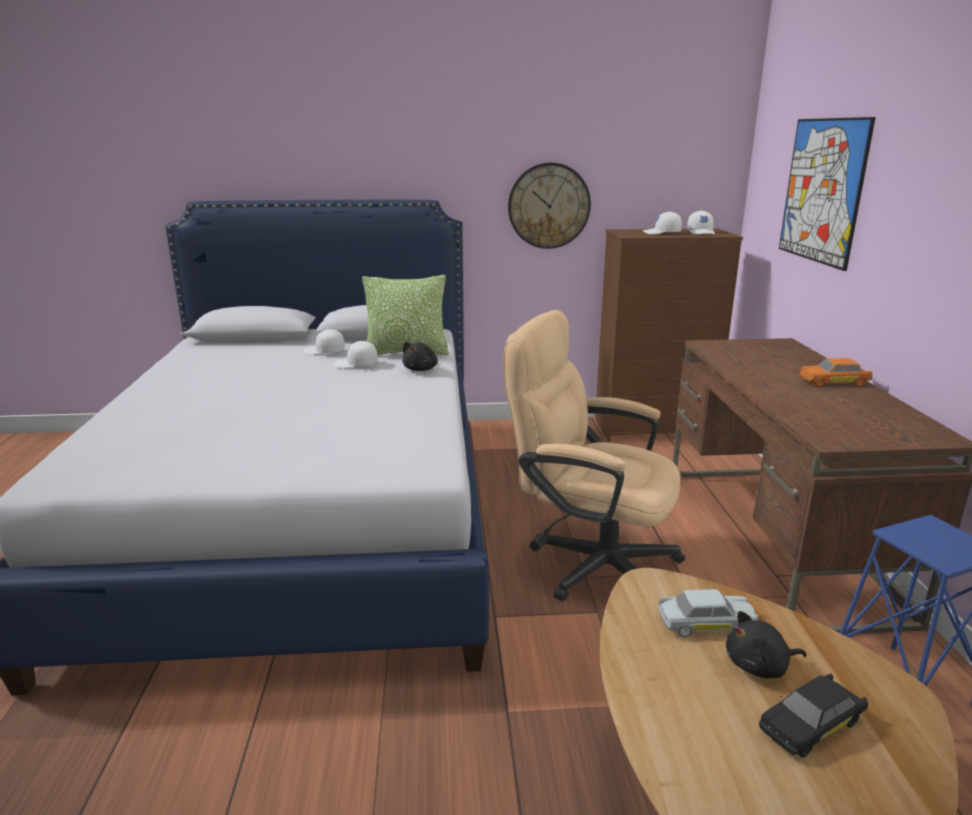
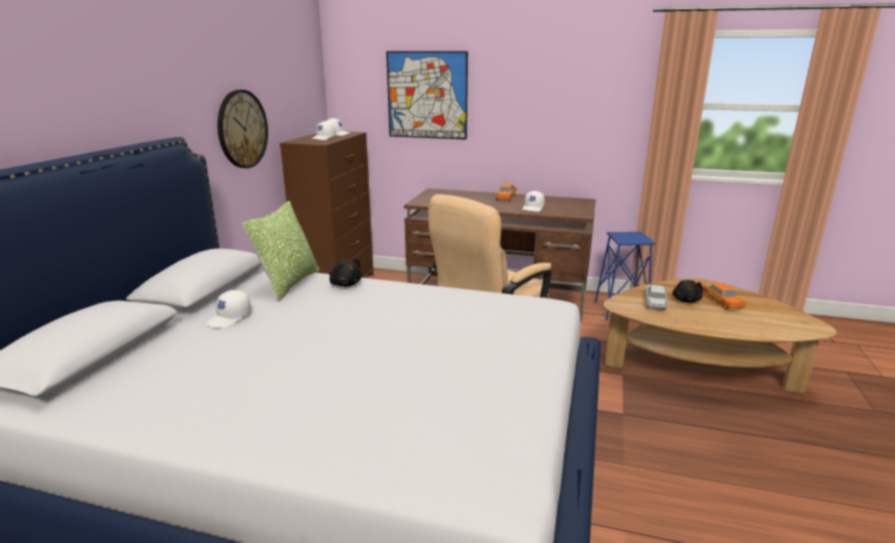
camera: 70 degrees left, 0 degrees up
(356, 365) = (297, 307): white cap -> white cap (533, 208)
(811, 725) = (722, 301): black toy car -> orange toy car

